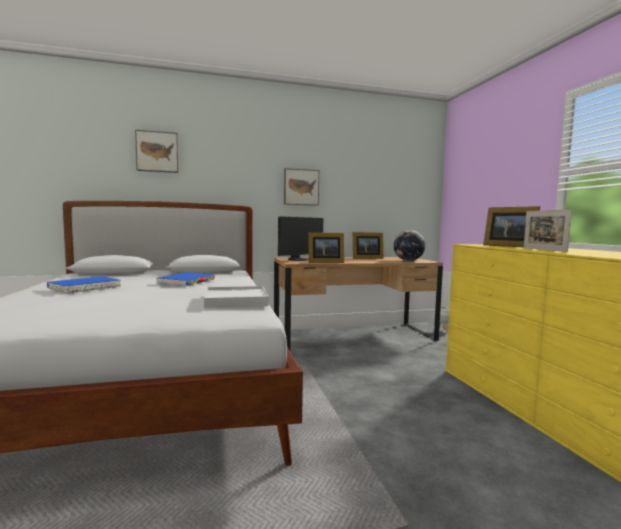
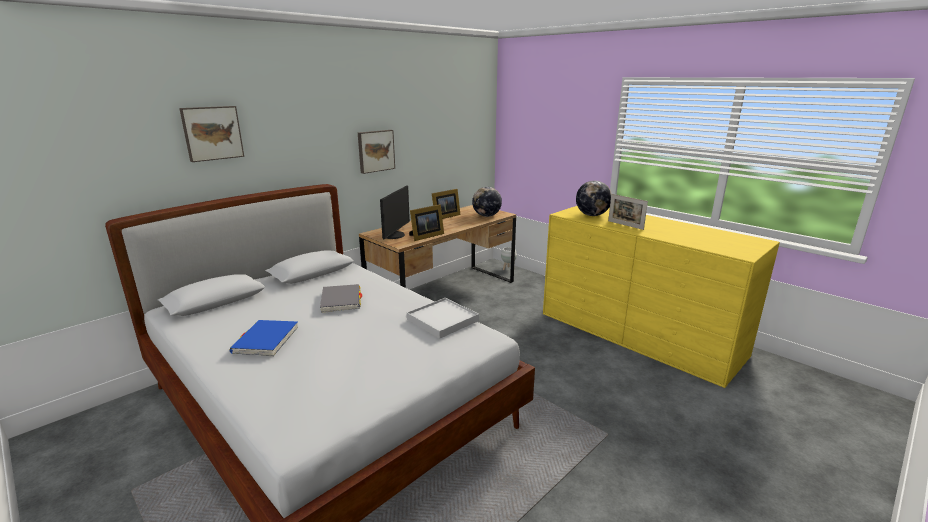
camera: 30 degrees left, 15 degrees up
(186, 282) = (341, 300): blue book -> grey book
(508, 246) = (592, 215): picture frame -> globe

